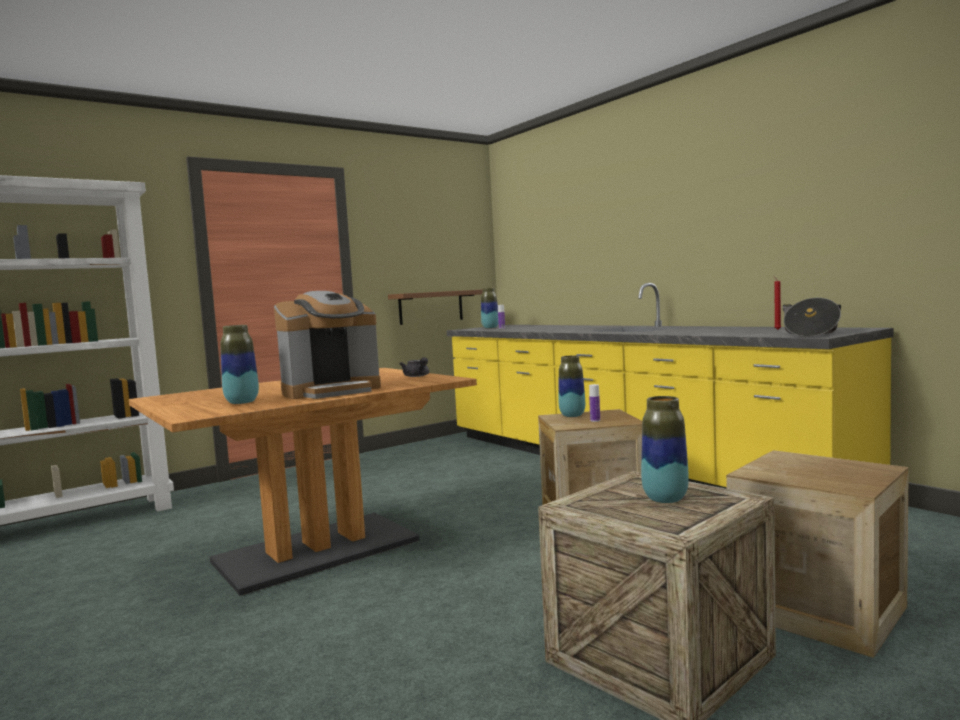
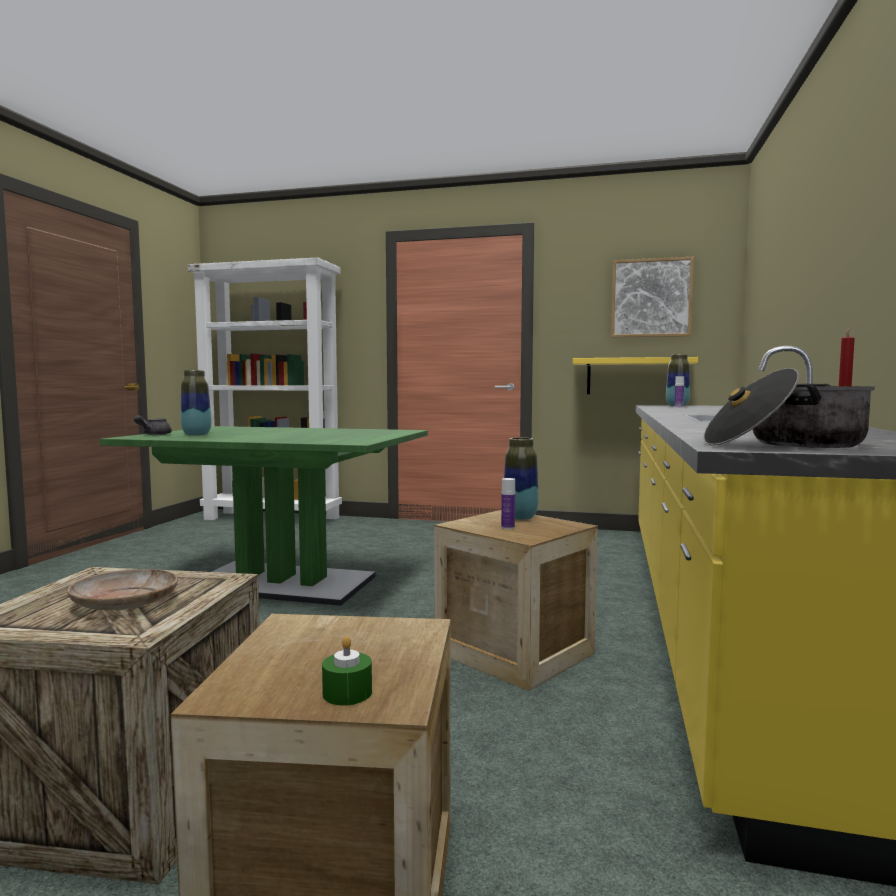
camera: 50 degrees right, 0 degrees up
(317, 551) = (282, 584): brown dining table -> green dining table
(332, 391) = (259, 437): coffee machine -> none
(417, 376) = (368, 437): grey teapot -> grey teapot (153, 434)
(431, 307) = (632, 376): brown shelf -> yellow shelf
(438, 242) = (651, 298): none -> picture
(665, 499) = (125, 601): vase -> beige plate
(867, 472) = (347, 693): none -> green candle

